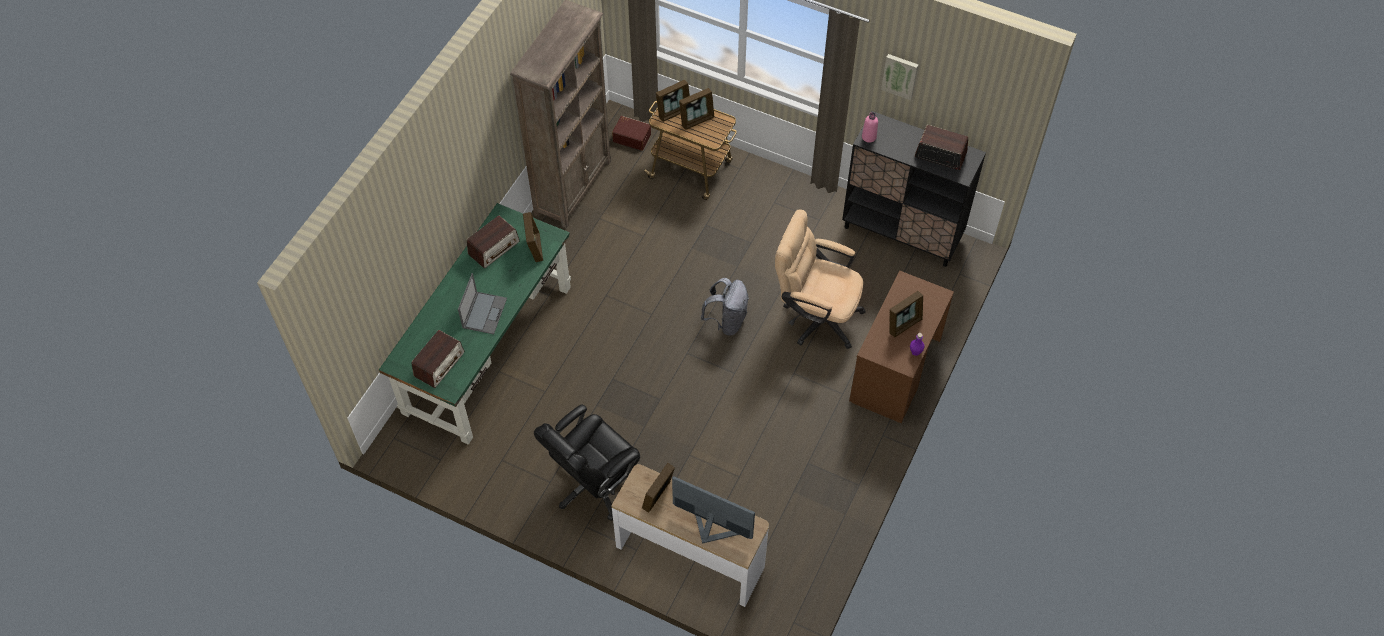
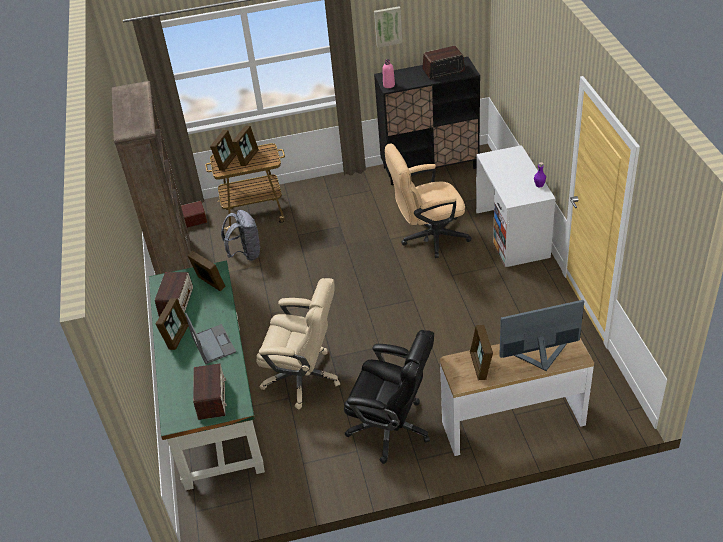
camera: 35 degrees left, 15 degrees down
(573, 381) = (303, 377): none -> beige office chair
(594, 484) = (391, 428): black office chair -> black office chair turned 75 degrees counterclockwise
(727, 321) = (374, 275): grey backpack -> grey backpack (245, 254)
(895, 370) = (512, 234): brown desk -> white desk
(904, 324) = (514, 176): picture frame -> picture frame (176, 336)

